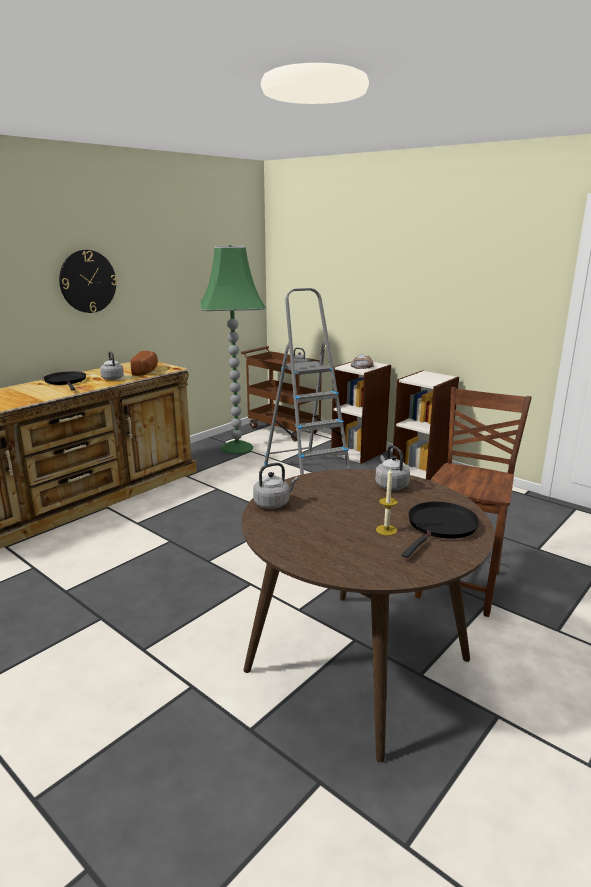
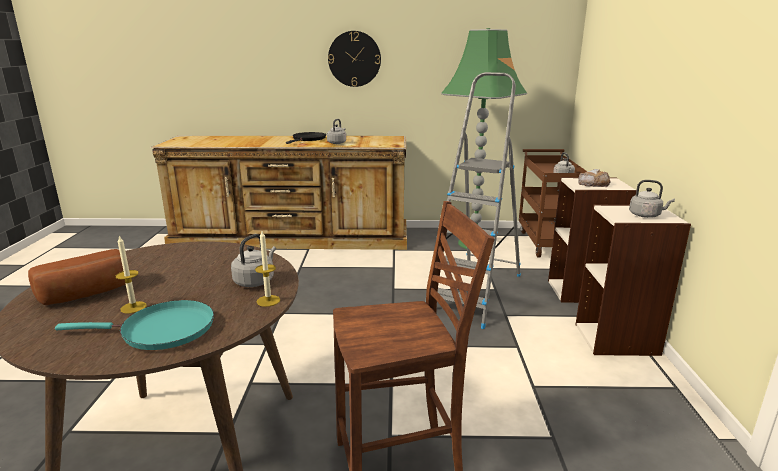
camera: 50 degrees right, 0 degrees up
(147, 371) = (372, 143): bread -> bread (86, 294)
(273, 503) = (160, 252): grey kettle -> grey kettle (646, 215)
(431, 488) = (268, 301): none -> candle
(440, 527) = (162, 330): black frying pan -> turquoise frying pan

